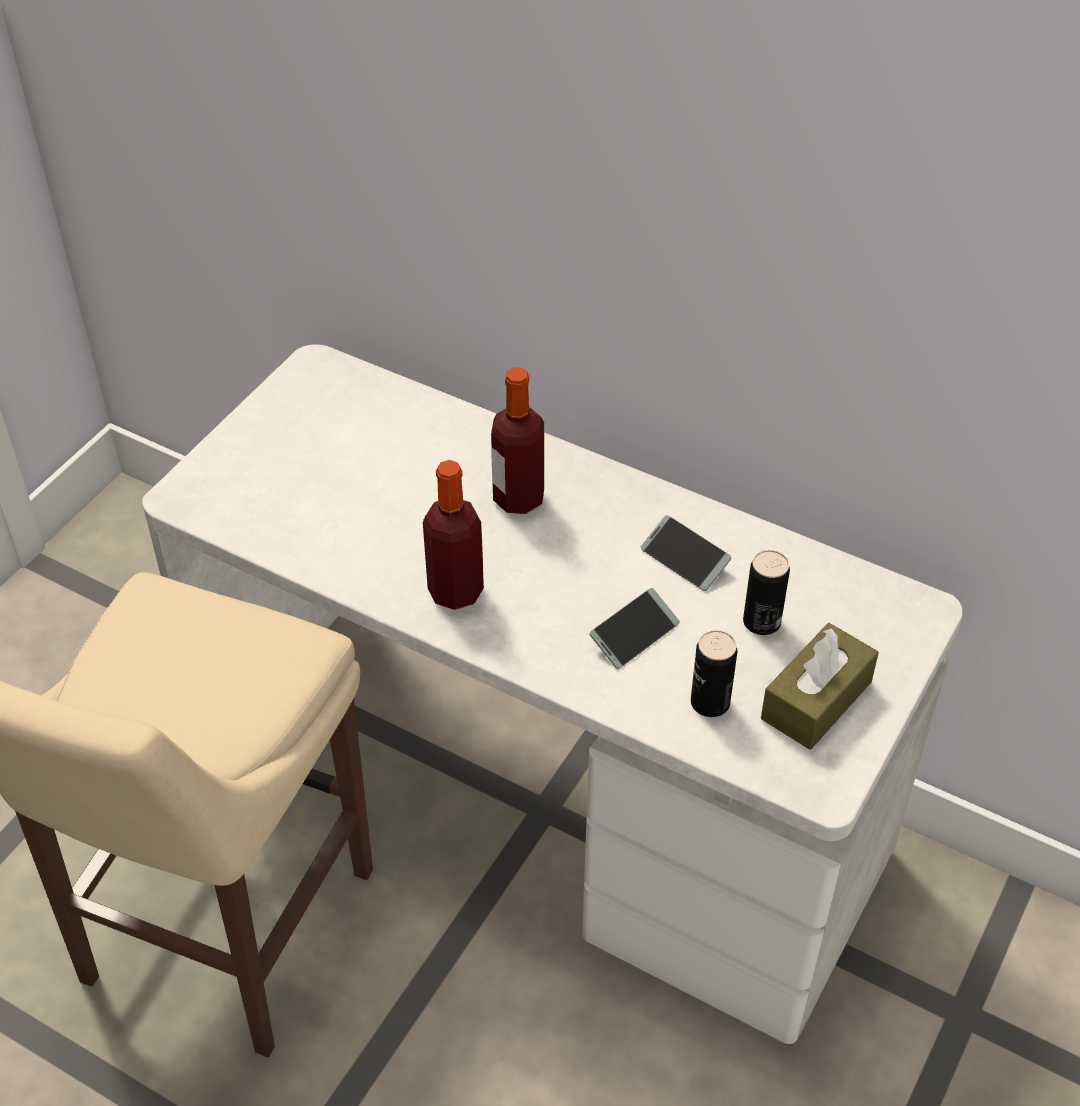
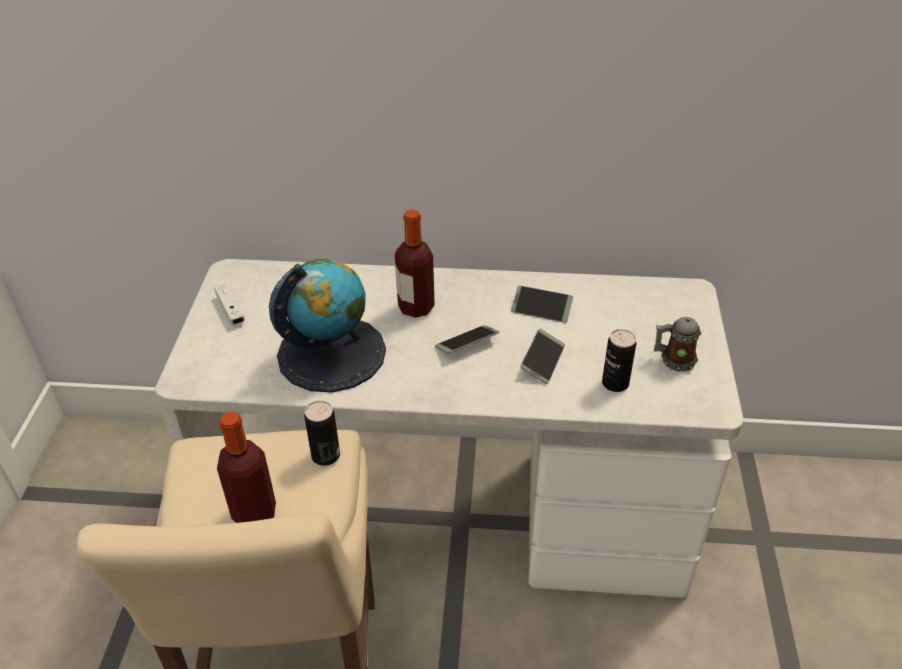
camera: 25 degrees left, 5 degrees down
(286, 421) = (230, 310): none -> white game controller
(372, 525) = (331, 353): none -> globe
(455, 591) = (413, 374): bottle -> bottle (254, 513)
(550, 574) = (467, 344): none -> phone
(761, 622) = (611, 328): can -> can (326, 455)
(816, 700) = (673, 360): brown tissue box -> mug

